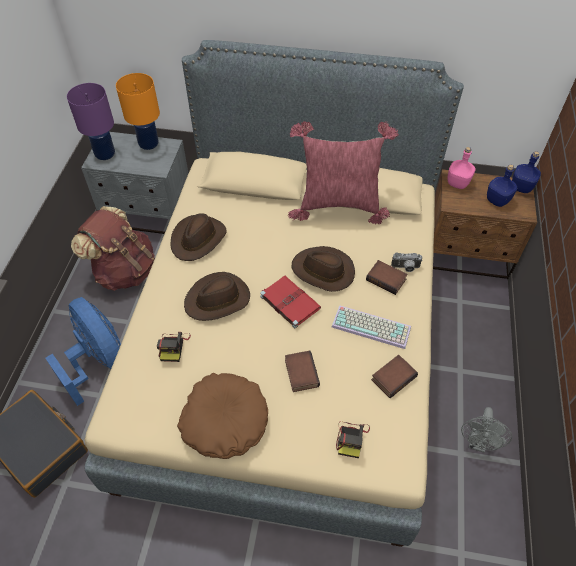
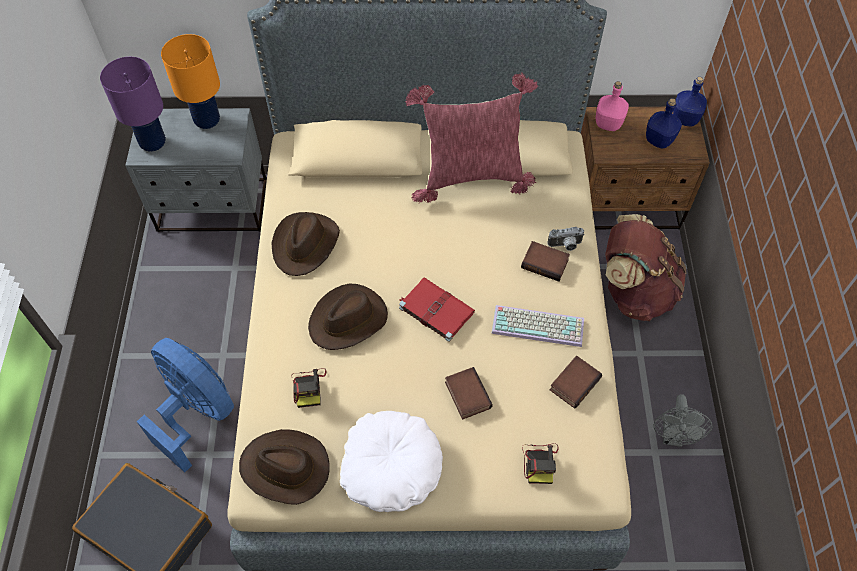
camera: 10 degrees left, 5 degrees up
(124, 271) = (200, 288): brown backpack -> brown backpack (634, 291)
(226, 421) = (393, 467): brown pillow -> white pillow
(323, 271) = (468, 264): brown hat -> brown hat (285, 468)

